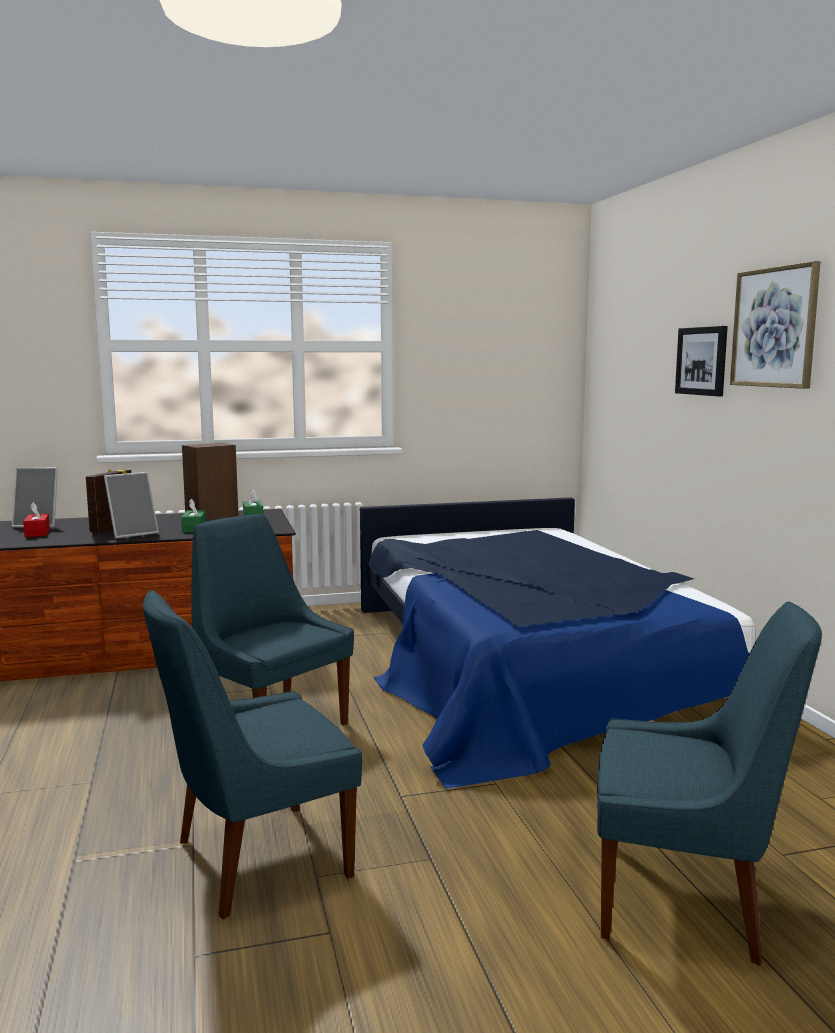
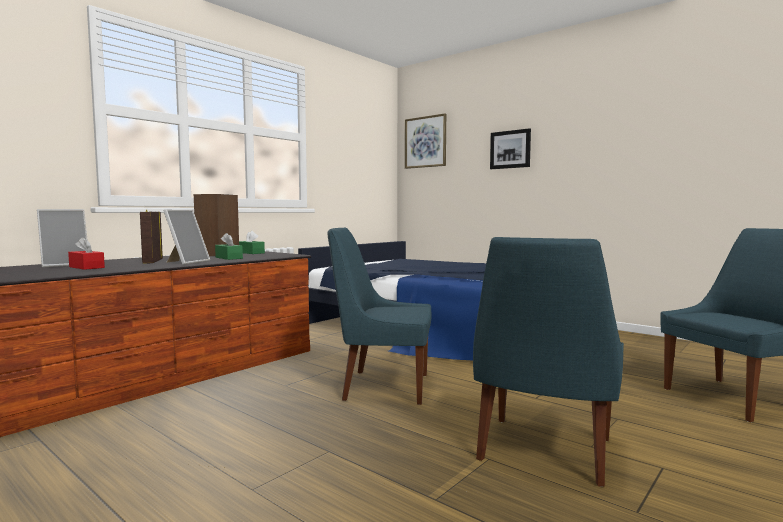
camera: 35 degrees left, 5 degrees down
(774, 327) = (569, 126): picture -> picture (425, 142)

